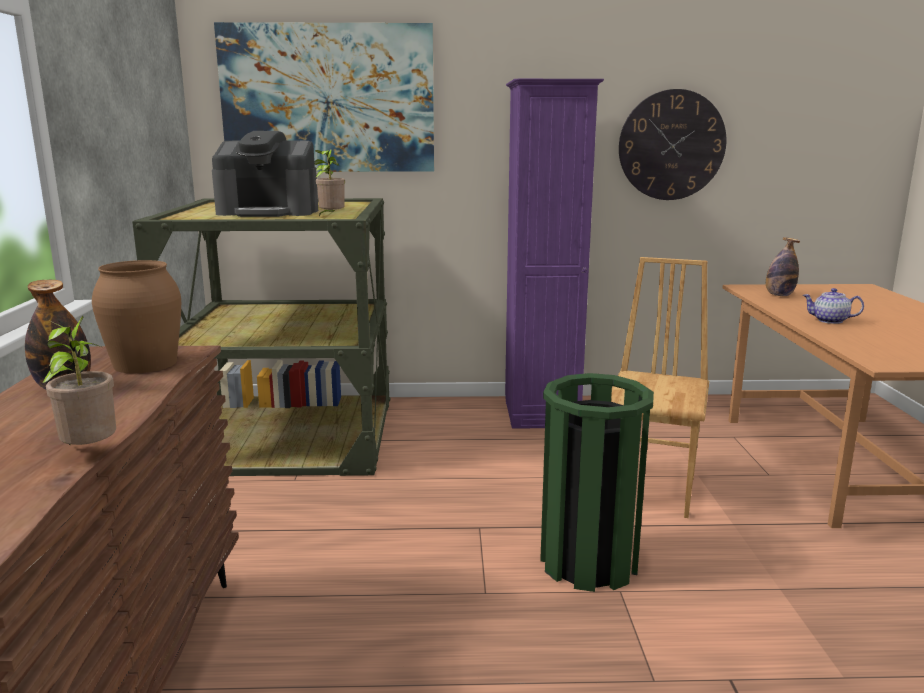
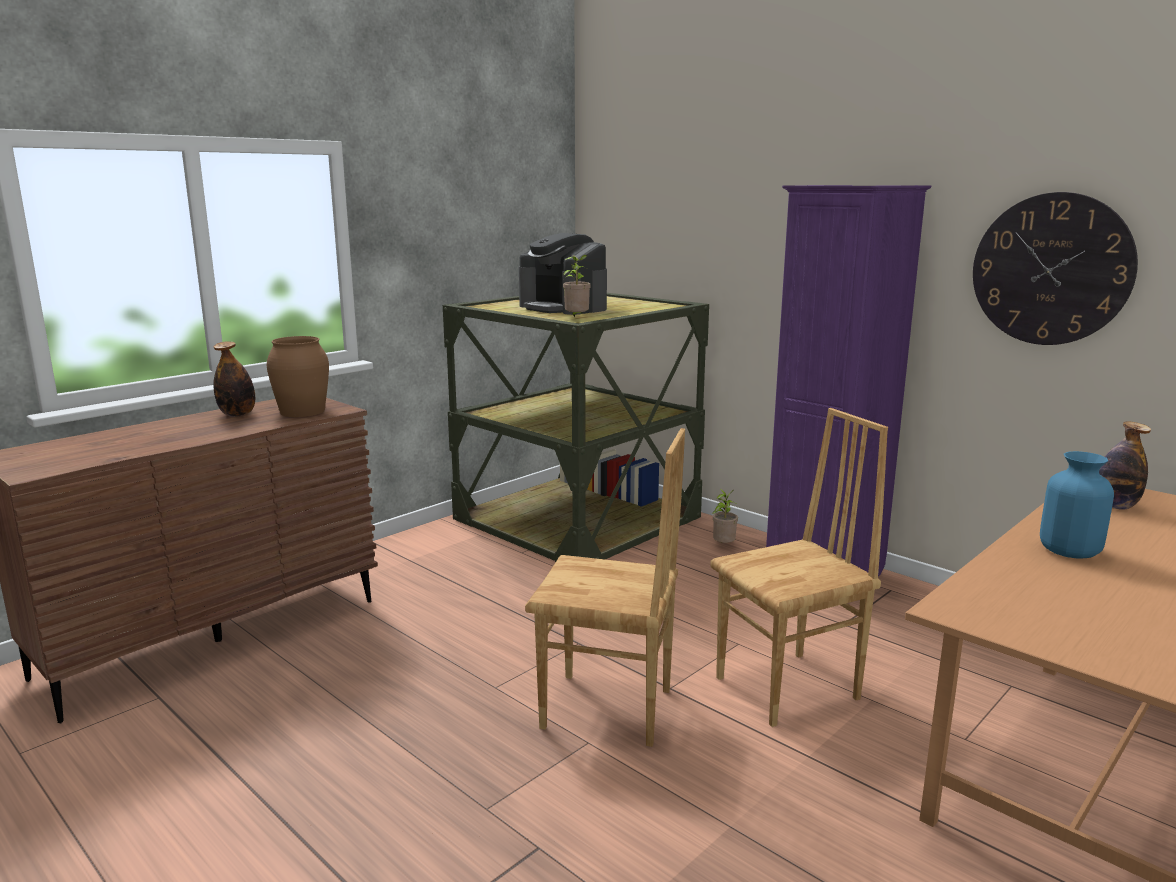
camera: 45 degrees right, 0 degrees up
(89, 453) = (153, 450): potted plant -> potted plant (723, 546)
(328, 99) = (676, 200): picture -> none
(589, 562) = (607, 710): green trash can -> brown chair
(829, 321) = (1069, 551): teapot -> blue vase

